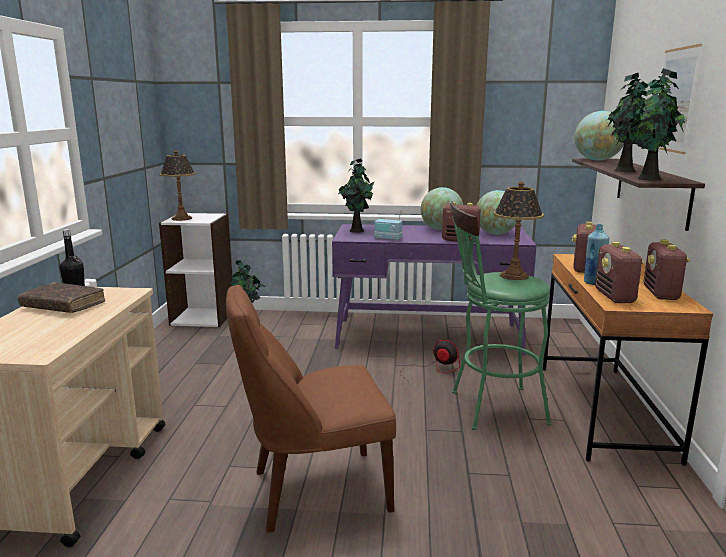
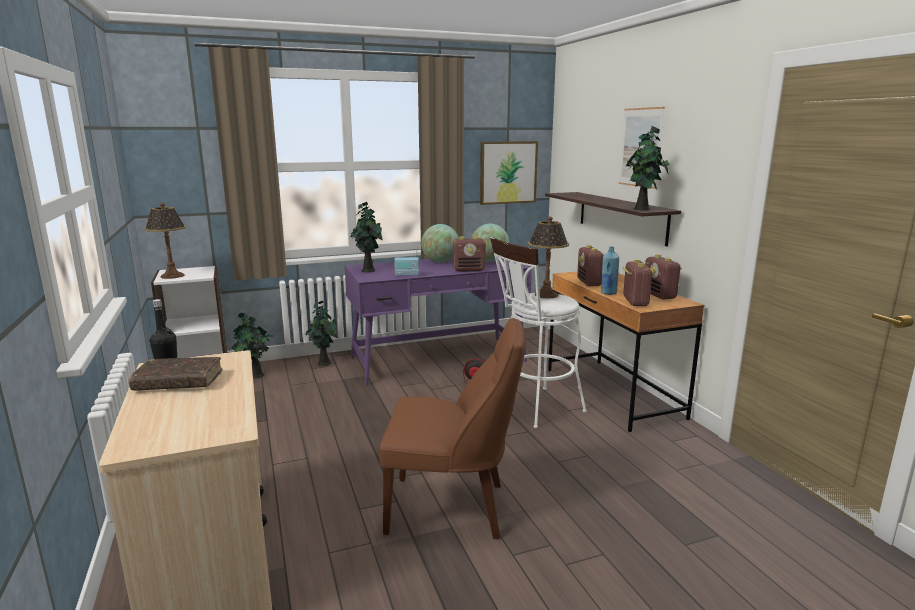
camera: 25 degrees left, 0 degrees up
(313, 490) = (452, 508): brown chair -> brown chair turned 135 degrees counterclockwise
(490, 408) = (534, 408): green stool -> white stool
(542, 133) = (508, 172): none -> picture
(597, 160) = (568, 194): globe -> none
(615, 297) = (635, 302): radio -> radio turned 150 degrees counterclockwise
(623, 170) = (608, 203): potted plant -> potted plant (323, 363)

